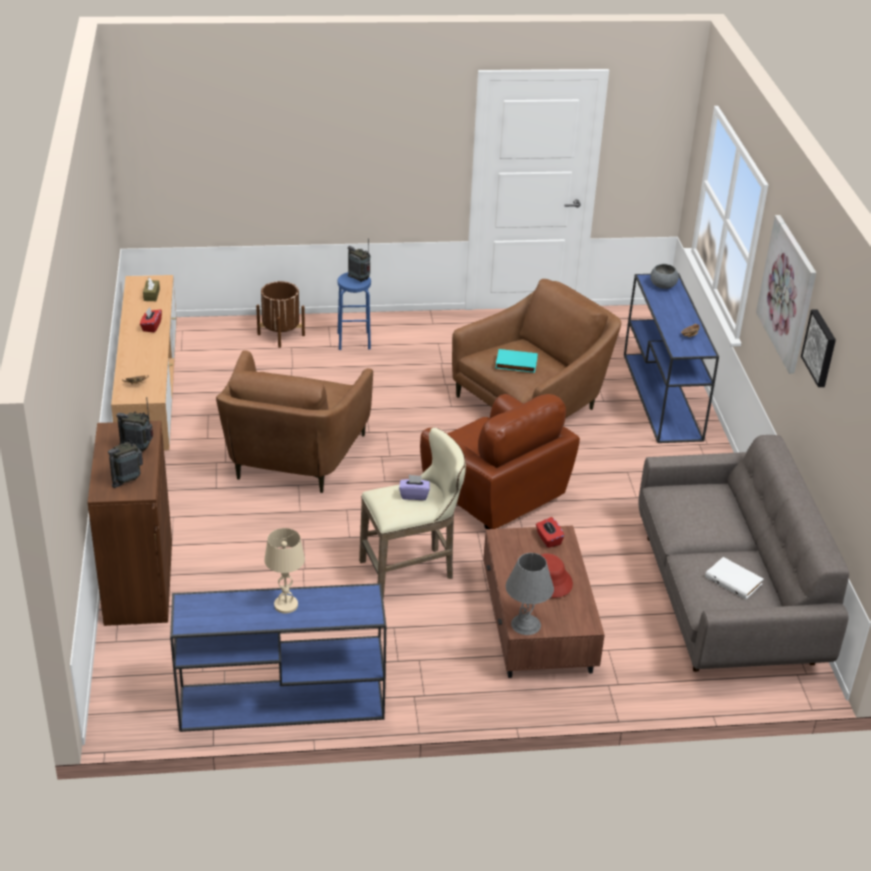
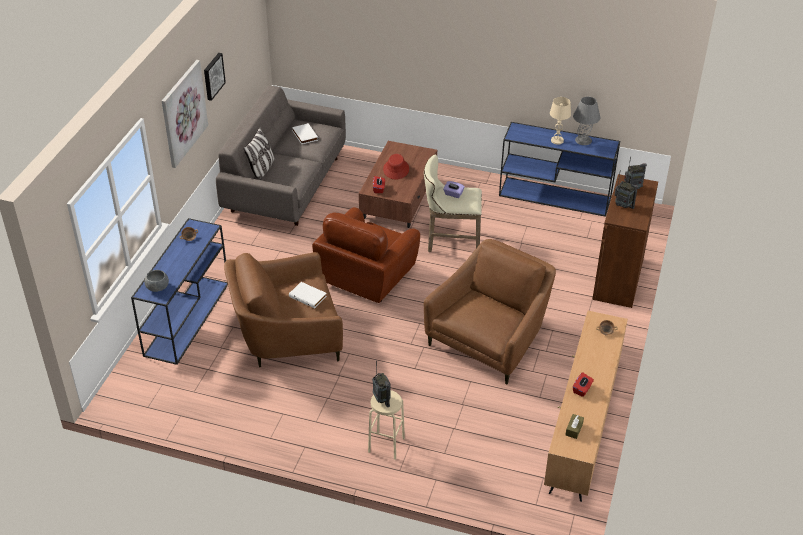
camera: 155 degrees left, 5 degrees up
(281, 335) = (447, 472): brown planter -> none
(354, 341) = (386, 445): blue stool -> beige stool
(494, 494) = (368, 276): brown armchair -> brown armchair turned 135 degrees counterclockwise
(516, 364) = (308, 296): turquoise book -> white book
(526, 625) = (424, 153): grey table lamp -> grey table lamp (583, 140)
(733, 505) = (262, 170): none -> pillow

